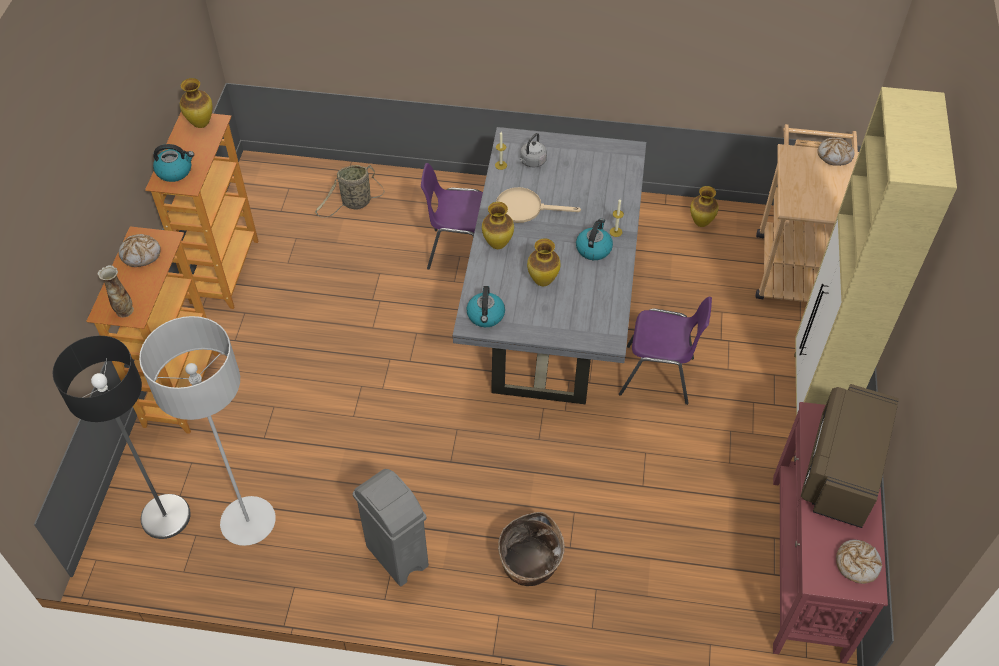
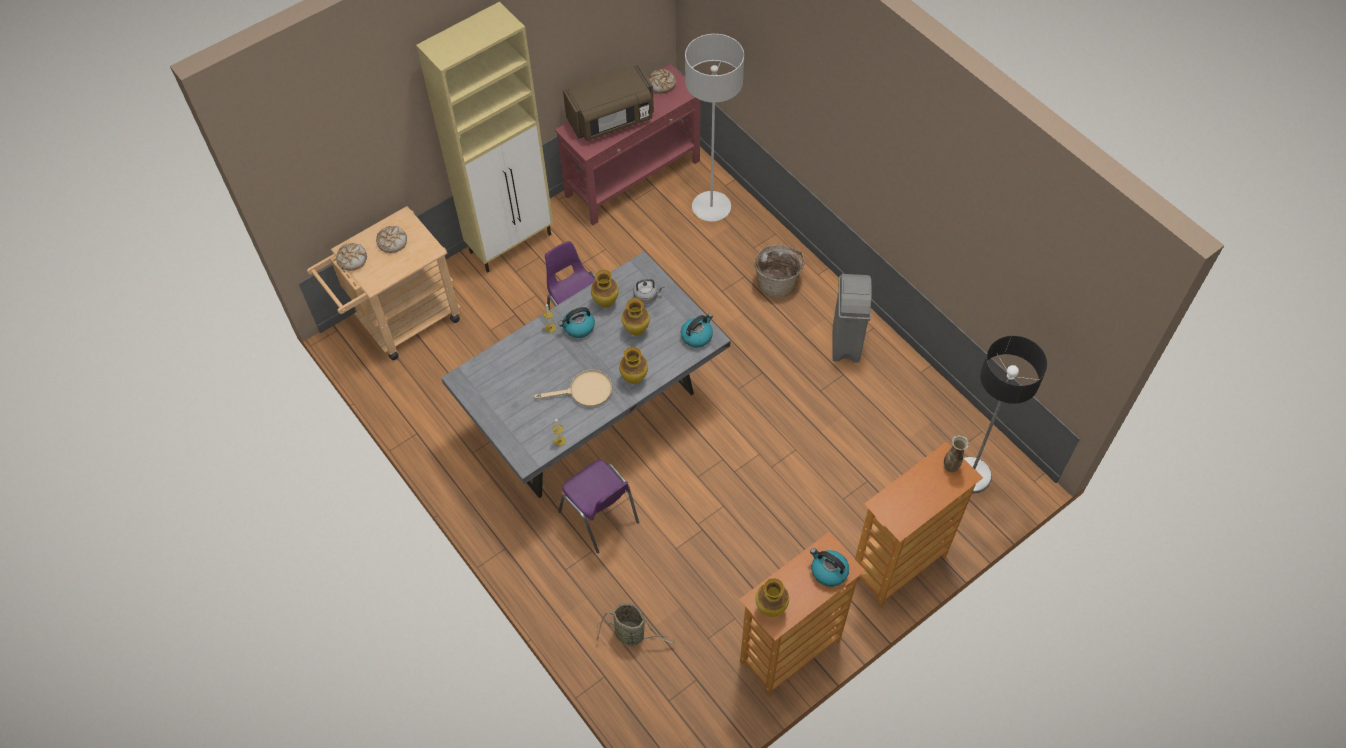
camera: 135 degrees left, 5 degrees up
(141, 254) = (908, 507): bread -> bread (392, 242)
(248, 522) = (919, 431): grey floor lamp -> grey floor lamp (711, 207)
(525, 208) = (584, 391): beige frying pan -> beige frying pan turned 60 degrees counterclockwise
(532, 162) = (535, 425): grey kettle -> grey kettle (647, 296)
(701, 223) = (415, 398): vase -> vase (606, 302)

